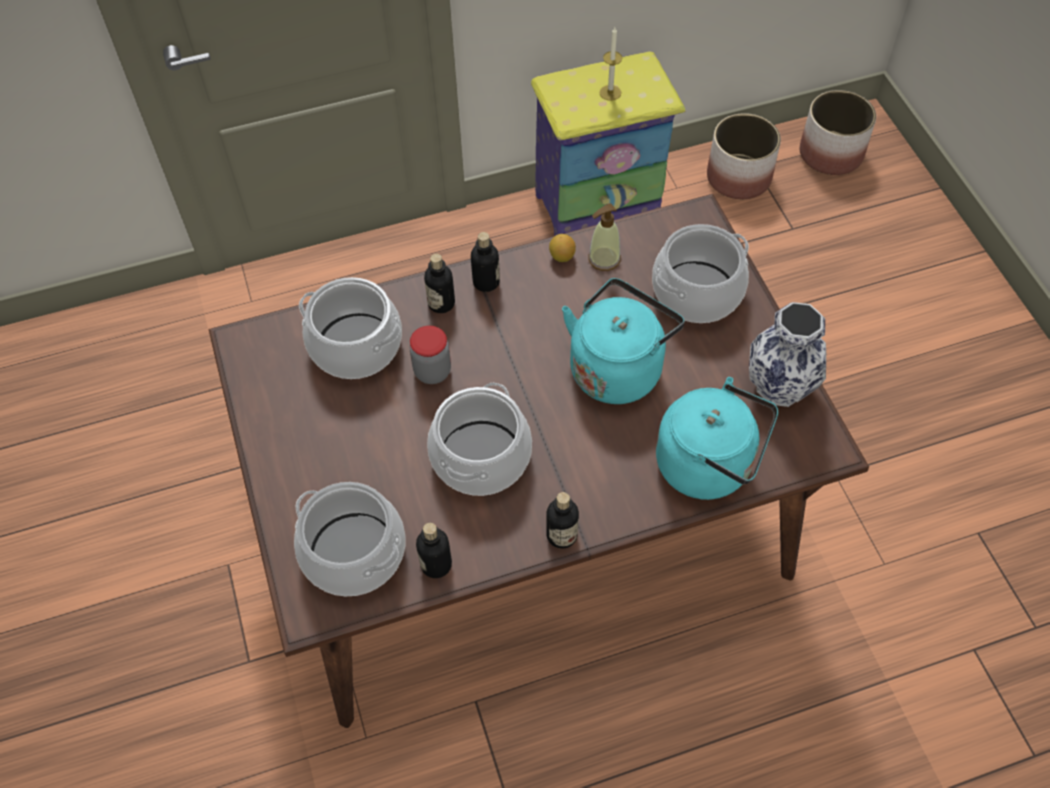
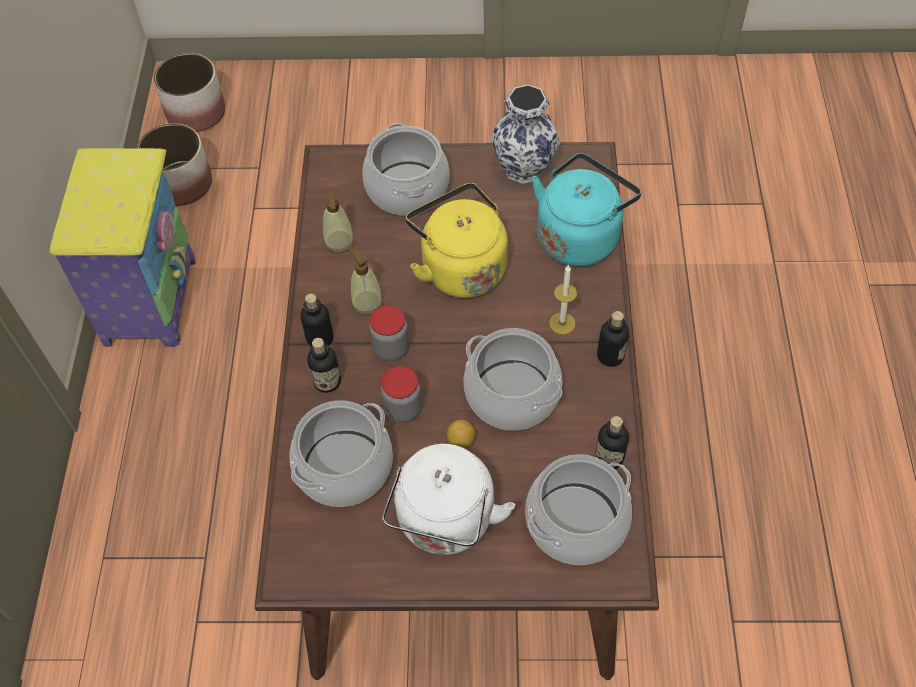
camera: 70 degrees left, 0 degrees up
(322, 442) = (445, 523): none -> white kettle
(496, 341) = (391, 348): none -> jar
(542, 304) = (366, 302): none -> soap dispenser
(562, 256) = (320, 272): lemon -> lemon (461, 441)
(610, 92) = (111, 194): candle -> candle (562, 323)
(618, 367) = (460, 267): turquoise kettle -> yellow kettle

